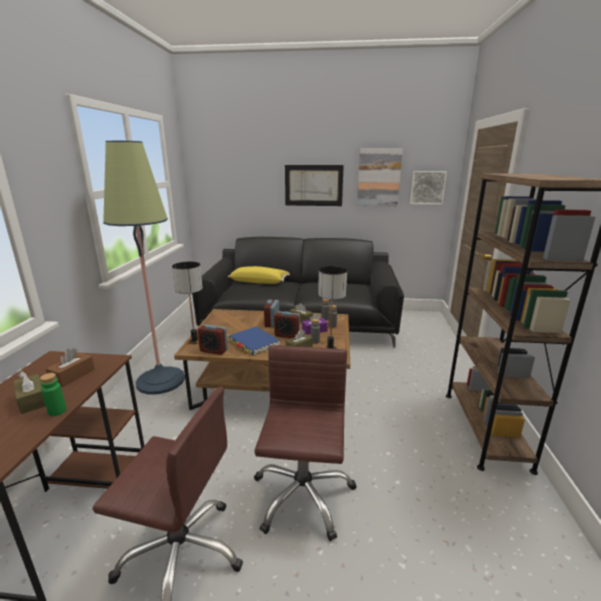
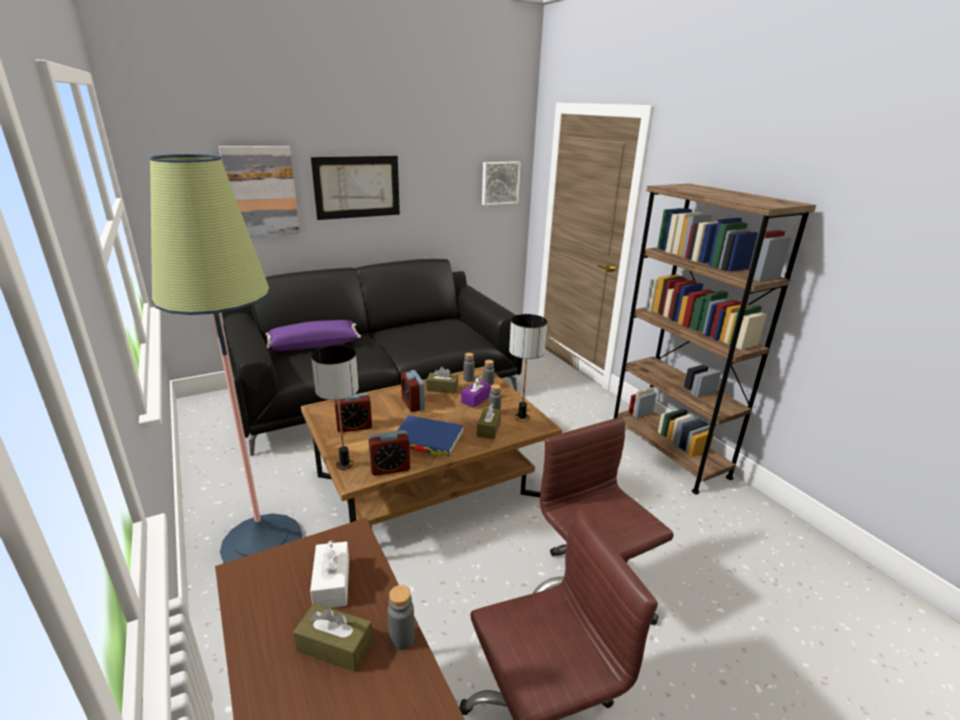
camera: 35 degrees left, 5 degrees up
(57, 411) = (402, 639): green bottle -> grey bottle
(72, 375) = (332, 583): brown tissue box -> white tissue box
(259, 282) = (314, 345): yellow pillow -> purple pillow
(287, 335) = (453, 415): alarm clock -> alarm clock (354, 427)
(378, 177) = (443, 172): picture -> picture (261, 191)

